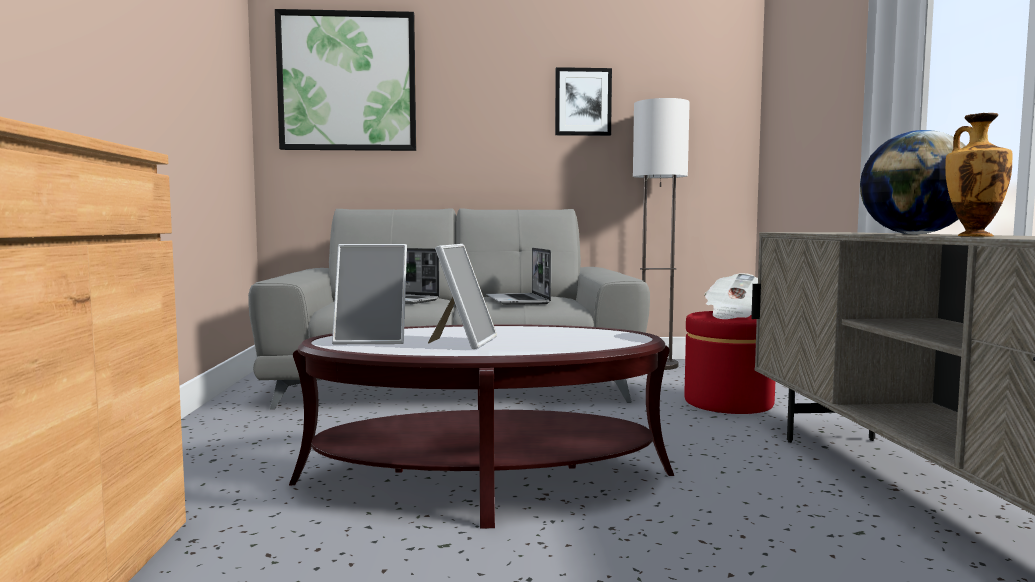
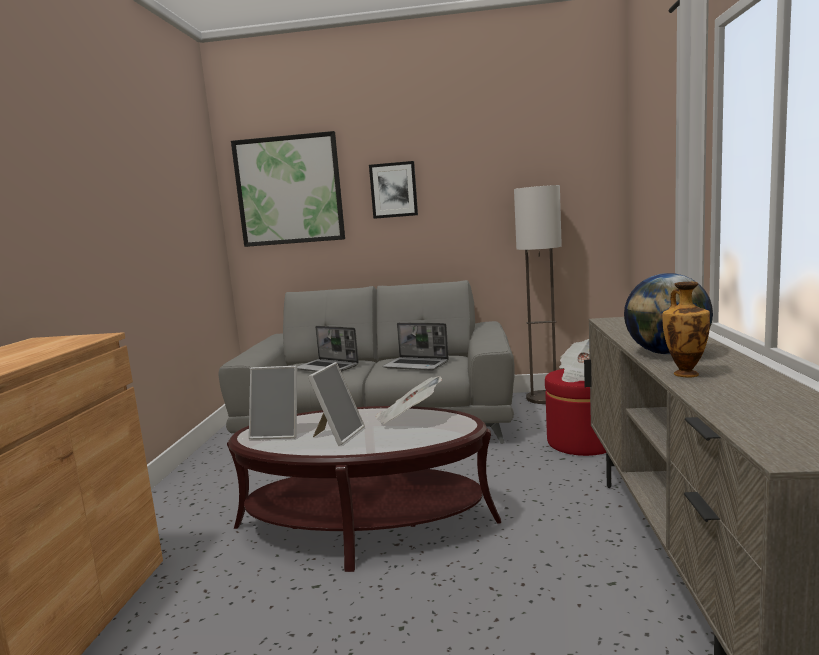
camera: 10 degrees right, 5 degrees up
(519, 301) = (417, 365): laptop -> laptop turned 60 degrees counterclockwise
(550, 332) = (408, 418): none -> newspaper
(583, 102) = (474, 189): picture -> picture (393, 190)

